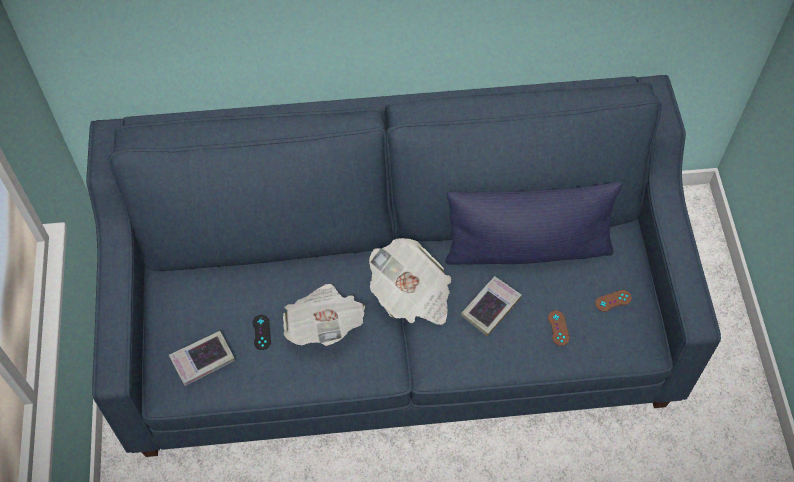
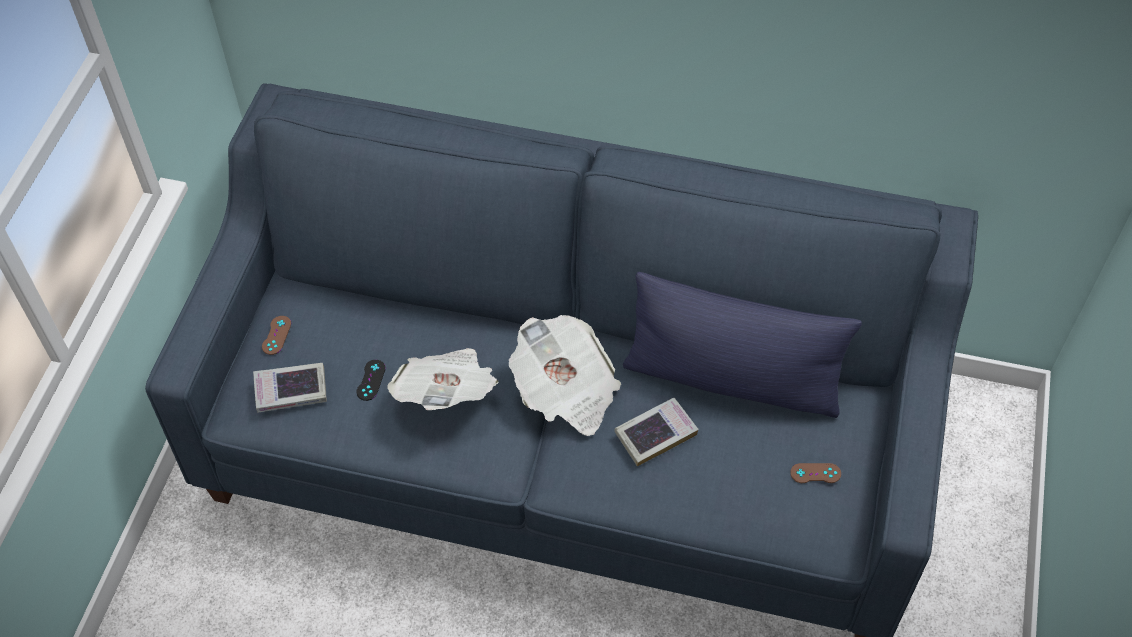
camera: 20 degrees right, 5 degrees down
(558, 328) = (730, 484): brown game controller -> brown game controller (276, 335)

